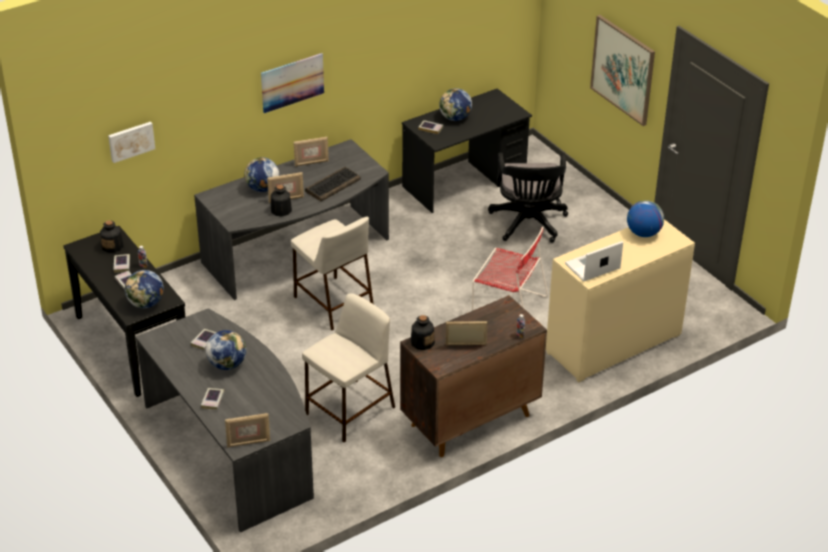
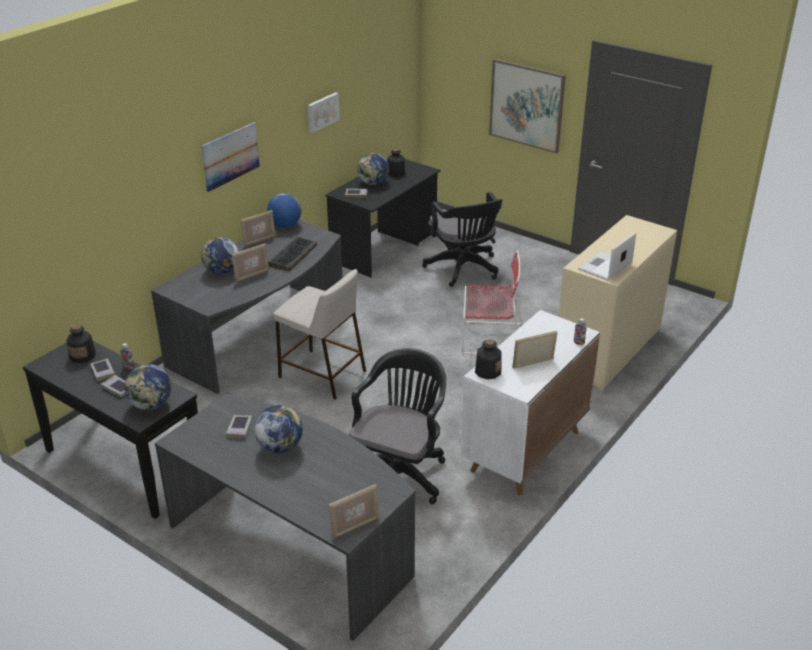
camera: 20 degrees left, 5 degrees down
(131, 141) = (80, 233): picture -> picture (322, 112)
(213, 400) = (285, 490): book -> none
(281, 210) = (252, 286): bottle -> bottle (395, 173)
(349, 411) = (399, 473): beige stool -> black office chair
(469, 420) = (525, 451): brown cabinet -> white cabinet
(643, 233) = (626, 231): globe -> globe (285, 225)

